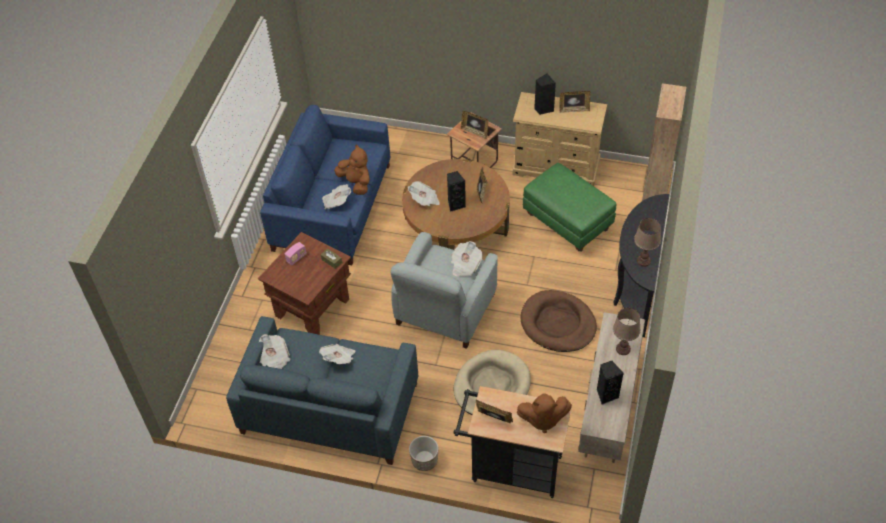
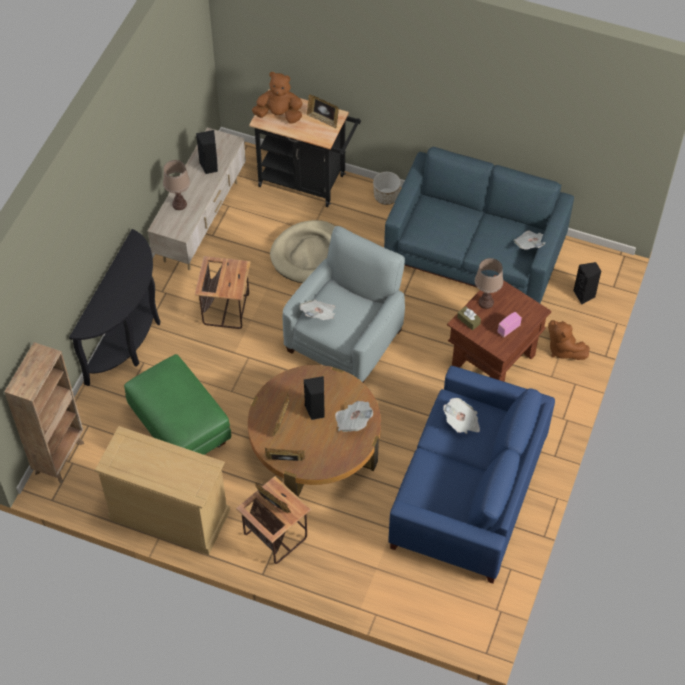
camera: 175 degrees left, 5 degrees up
(339, 359) = (463, 237): newspaper -> none
(356, 183) = (436, 447): brown plush toy -> brown plush toy (563, 349)
(543, 109) = (180, 472): black speaker -> black speaker (584, 295)
(558, 324) = (226, 309): brown dog bed -> side table
(574, 110) = (141, 465): picture frame -> picture frame (285, 462)
(643, 260) = (130, 261): brown table lamp -> brown table lamp (486, 302)

